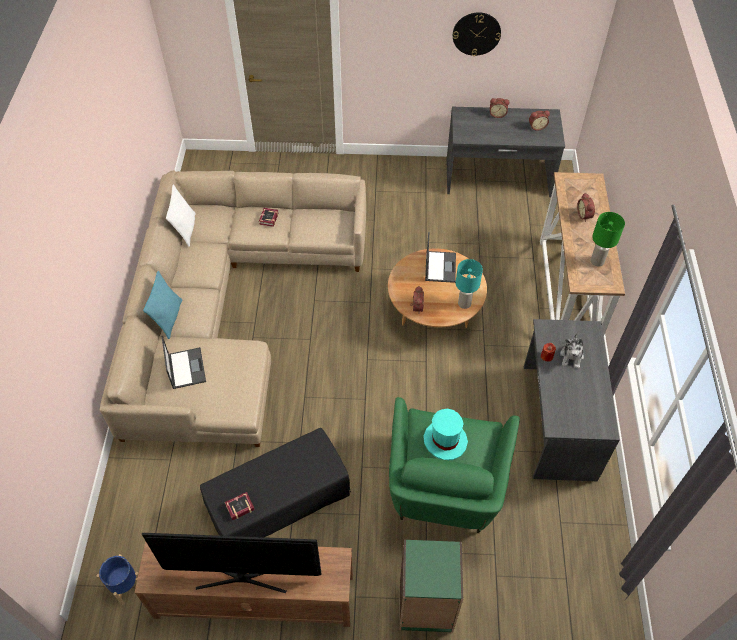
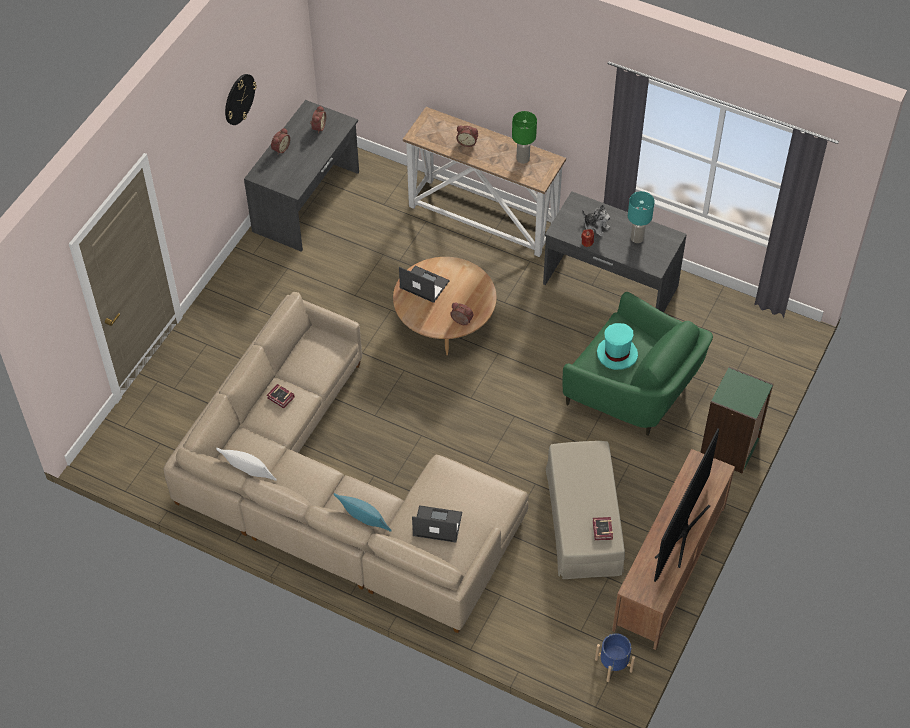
camera: 65 degrees left, 0 degrees up
(278, 497) = (583, 519): black ottoman -> beige ottoman
(464, 304) = (477, 285): turquoise table lamp -> turquoise table lamp (637, 238)

